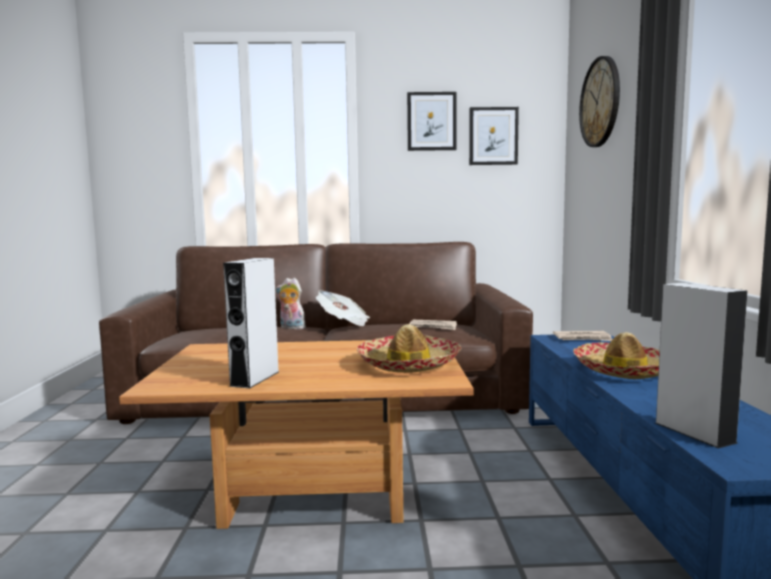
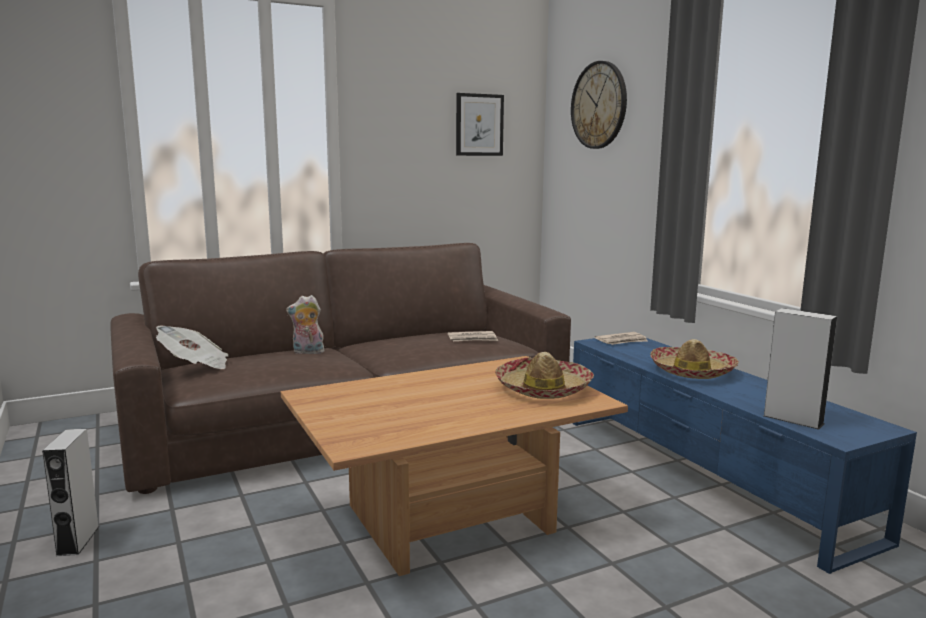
camera: 25 degrees left, 5 degrees up
(255, 378) = (433, 423): grey speaker -> grey speaker (78, 540)
(343, 322) = (367, 341): newspaper -> newspaper (195, 365)
(431, 121) = (418, 106): picture -> none

